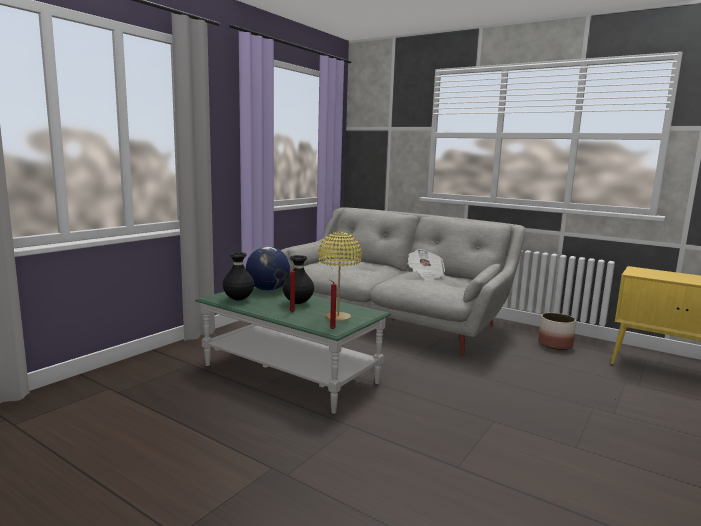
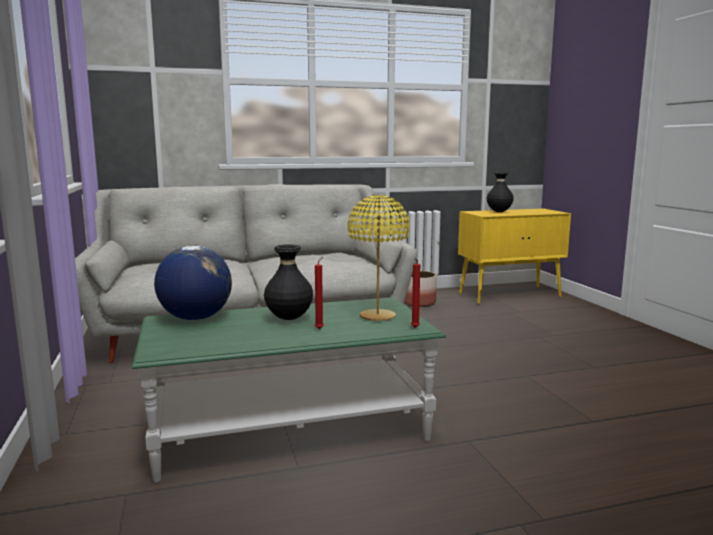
camera: 50 degrees left, 0 degrees up
(238, 300) = (205, 341): black vase -> black vase (499, 212)
(425, 275) = (301, 257): newspaper -> none

